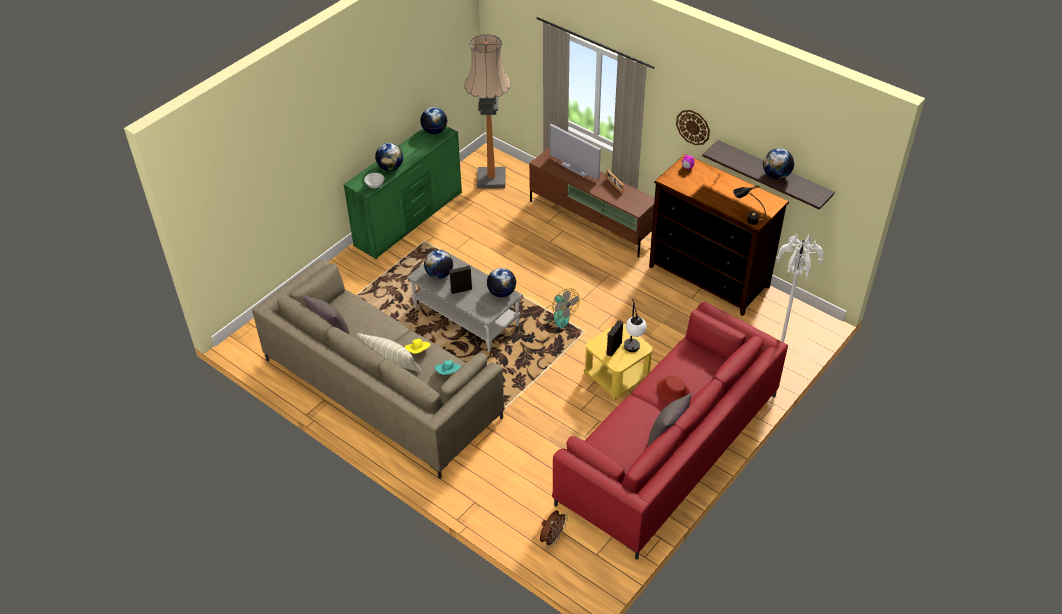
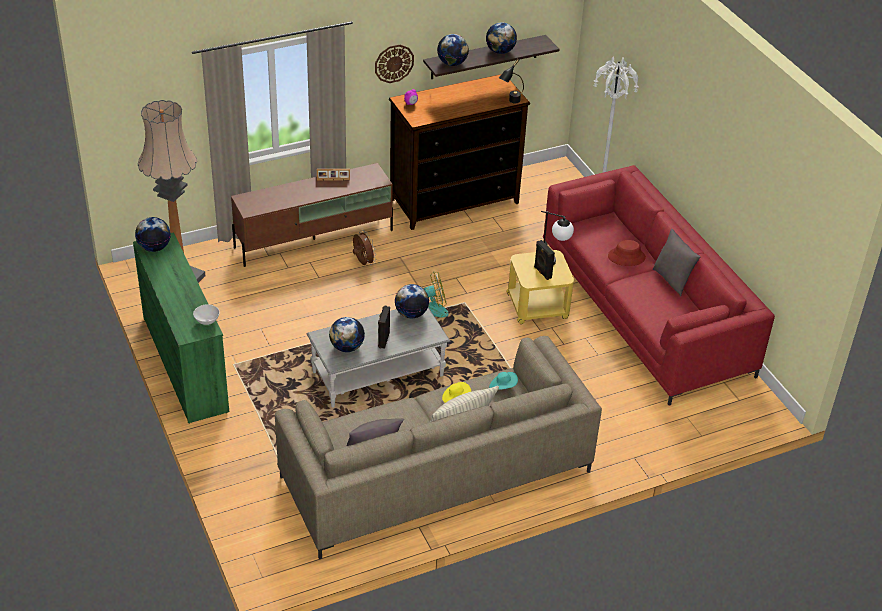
camera: 65 degrees left, 5 degrees down
(390, 168) = (186, 300): globe -> globe (452, 63)
(552, 538) = (706, 421): brown fan -> brown fan (363, 262)
(575, 168) = (282, 192): television -> none

